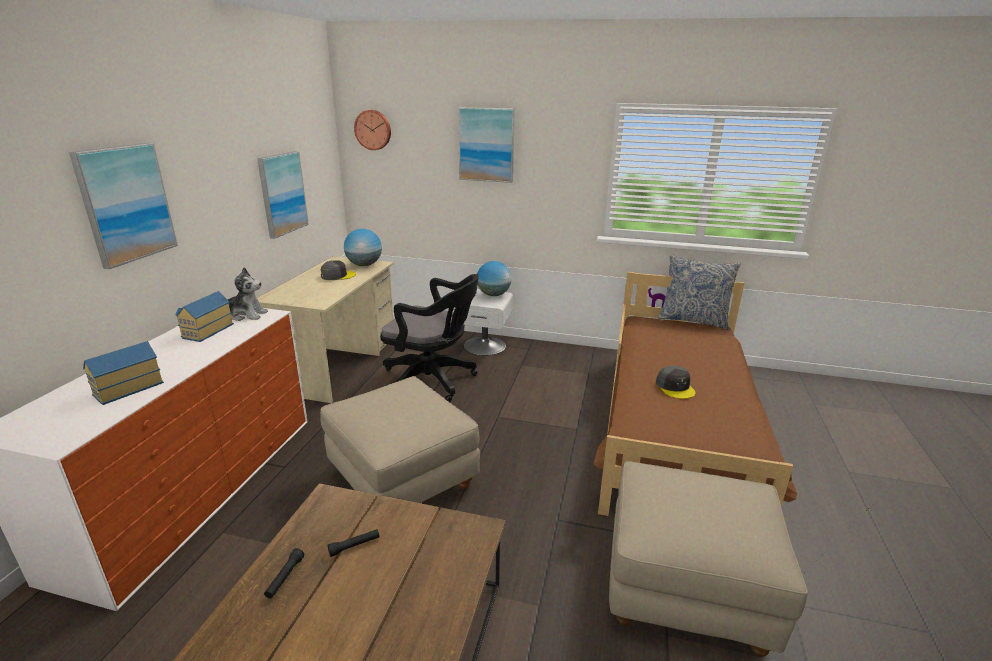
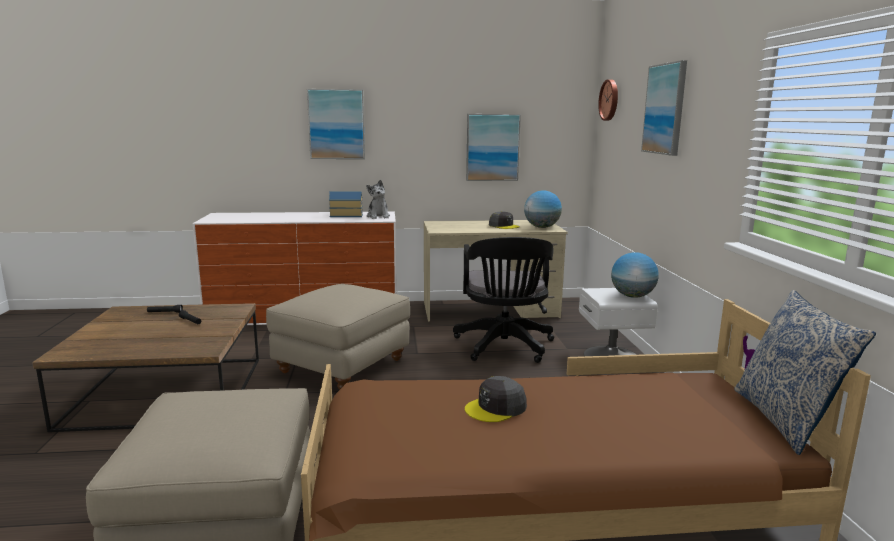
camera: 70 degrees right, 10 degrees down
(126, 388) = (264, 218): toy house -> none

